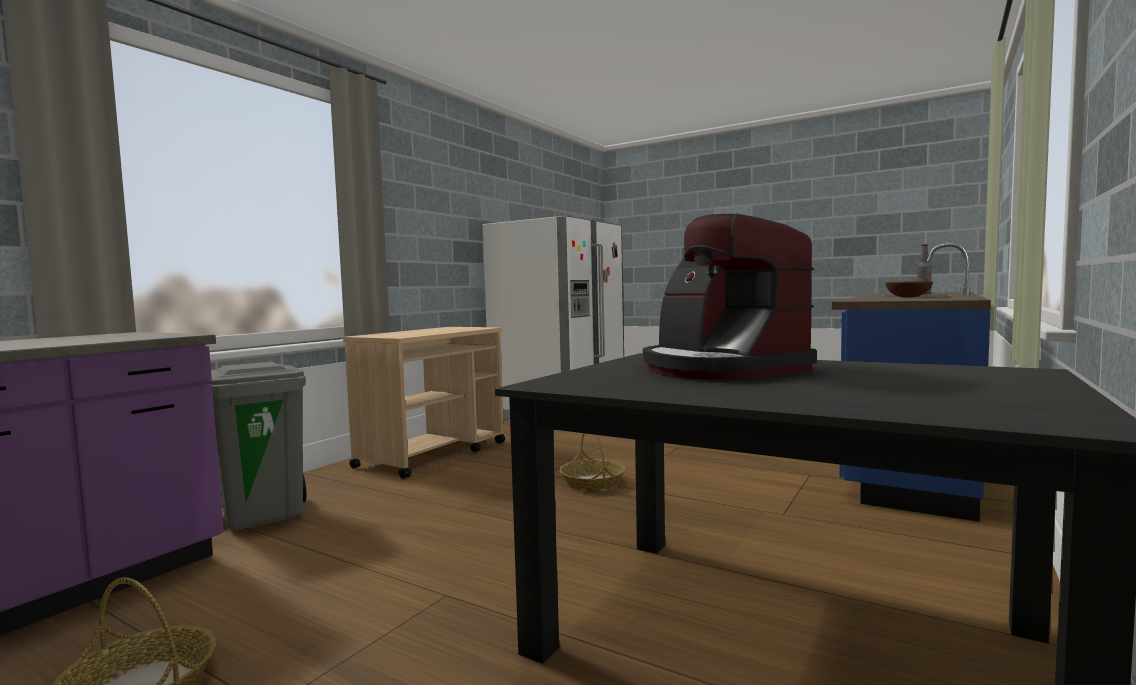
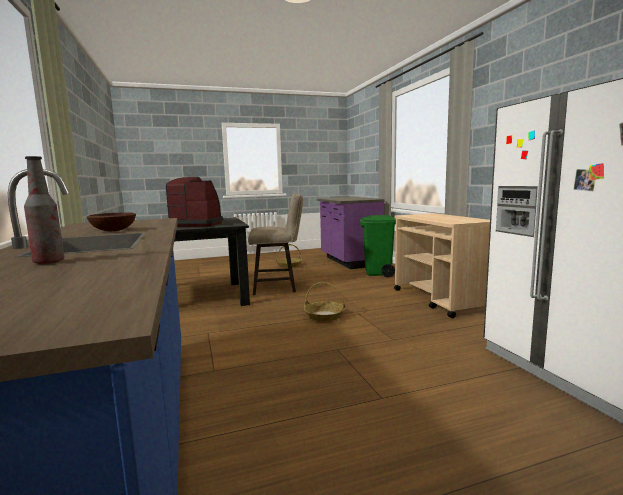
camera: 130 degrees right, 5 degrees up
(263, 516) = (378, 273): grey trash can -> green trash can
(492, 569) = (278, 287): none -> beige stool

